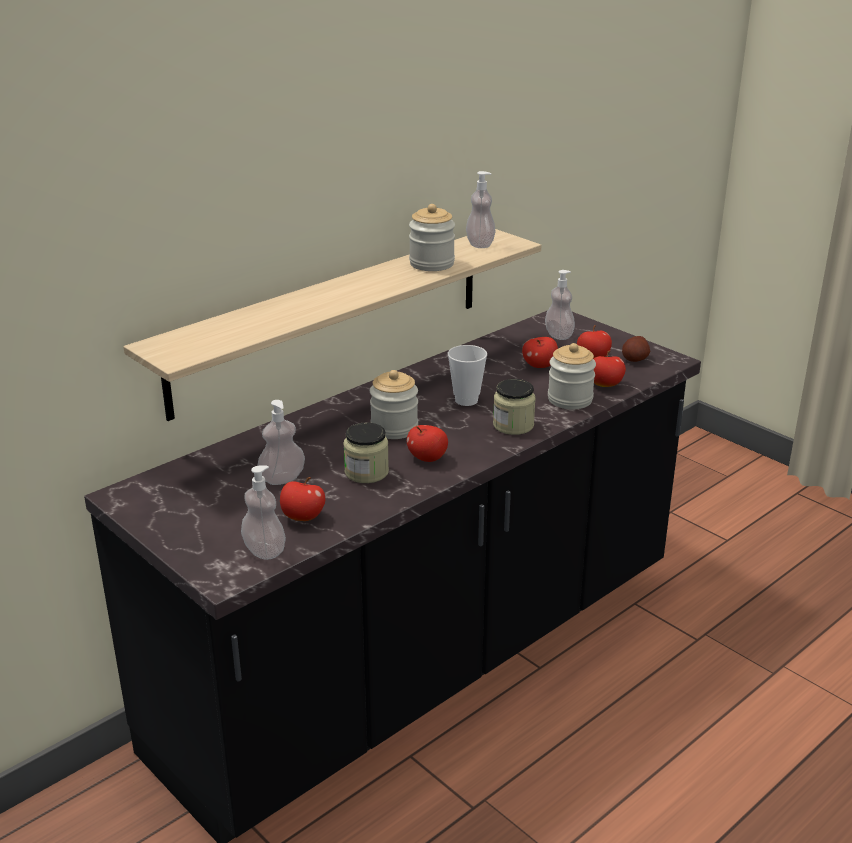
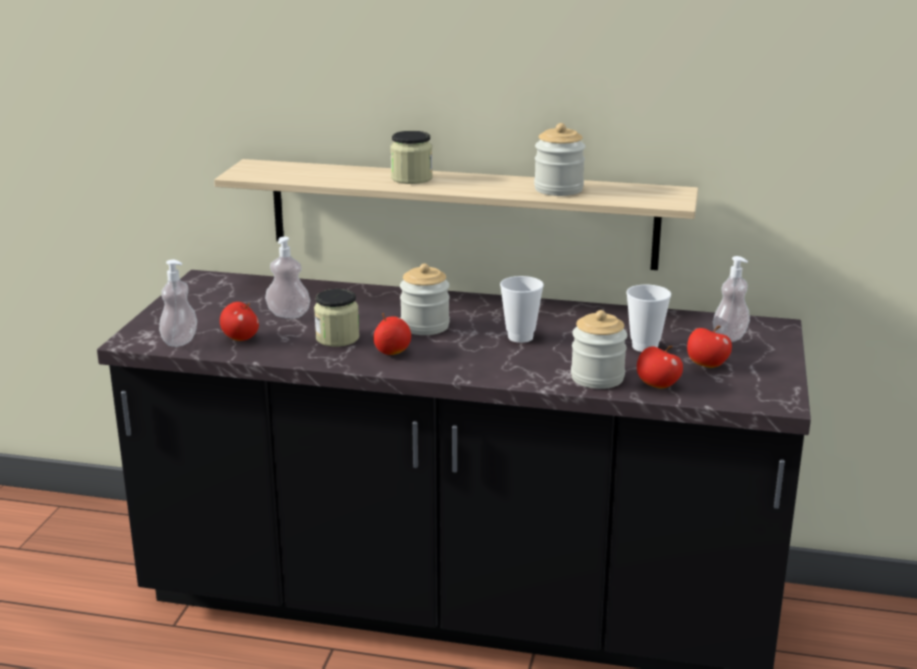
camera: 55 degrees right, 5 degrees down
(480, 244) = (641, 192): soap dispenser -> none
(513, 425) = (504, 368): jar -> jar (411, 178)
(539, 366) = (645, 347): apple -> cup
(635, 359) = (745, 385): potato -> none

